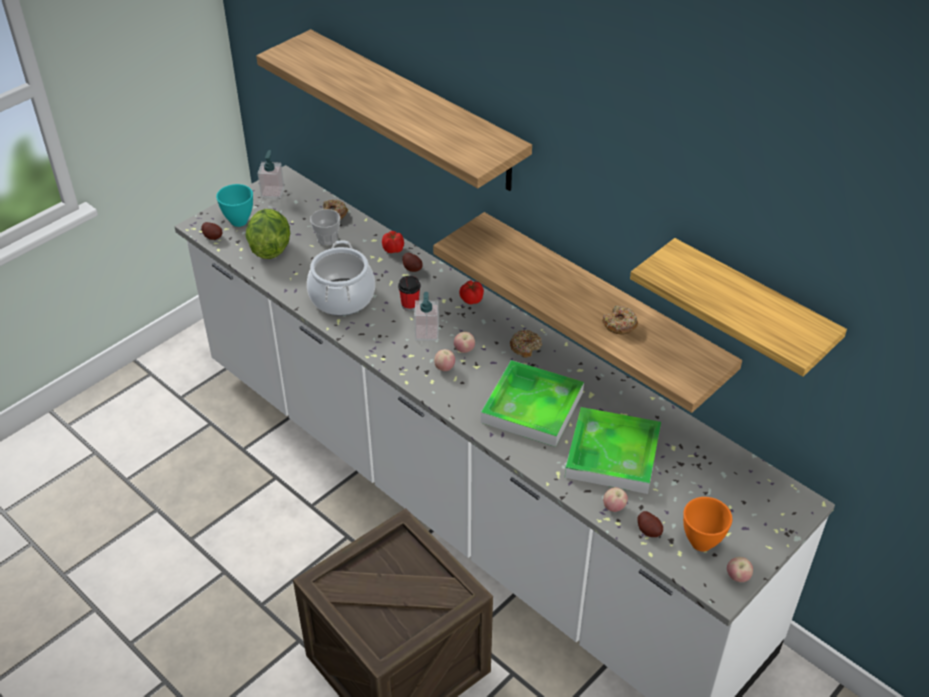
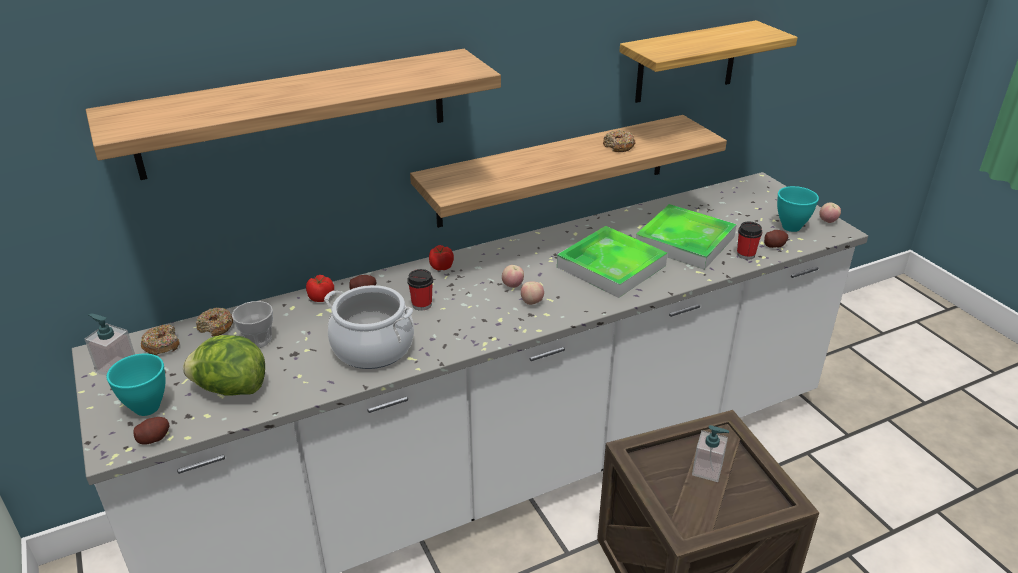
camera: 70 degrees left, 10 degrees down
(427, 333) = (472, 303): soap dispenser -> soap dispenser (707, 470)
(525, 347) = (529, 253): donut -> donut (162, 345)
(614, 507) = (745, 254): apple -> cup
(700, 542) = (790, 227): orange bowl -> turquoise bowl

